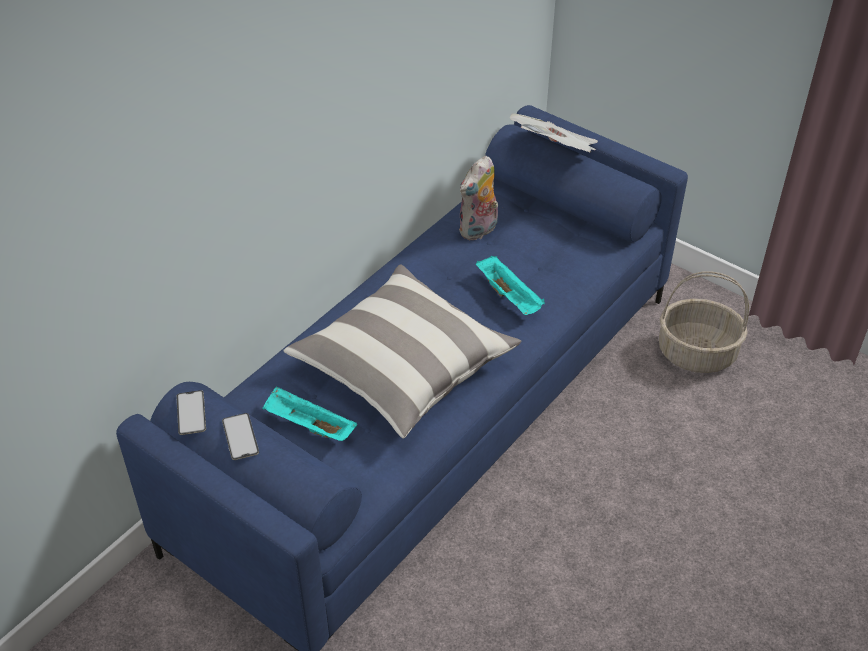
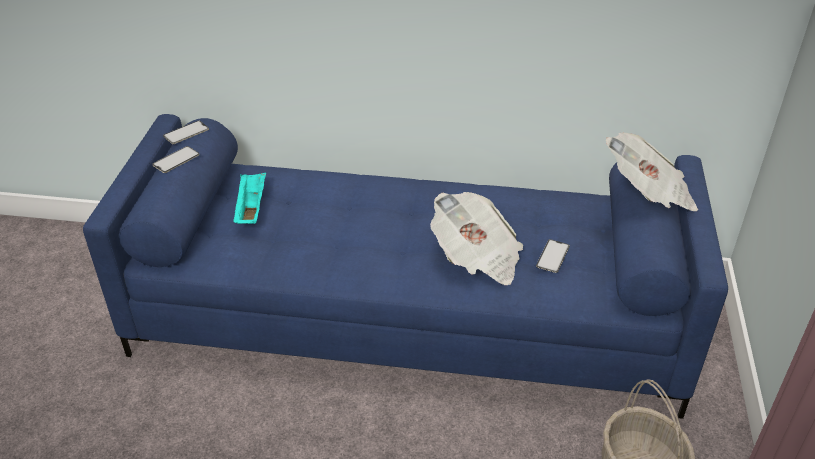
camera: 60 degrees right, 5 degrees down
(403, 367) = (346, 231): pillow -> none
(479, 231) = (542, 211): plush toy -> none
(510, 297) = (477, 257): turquoise tray -> newspaper
(543, 252) = (552, 256): none -> phone

